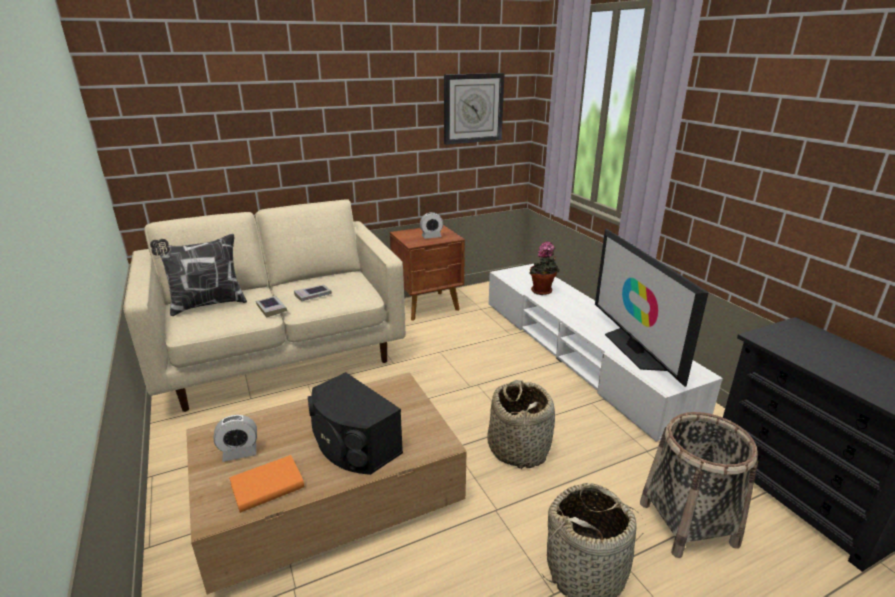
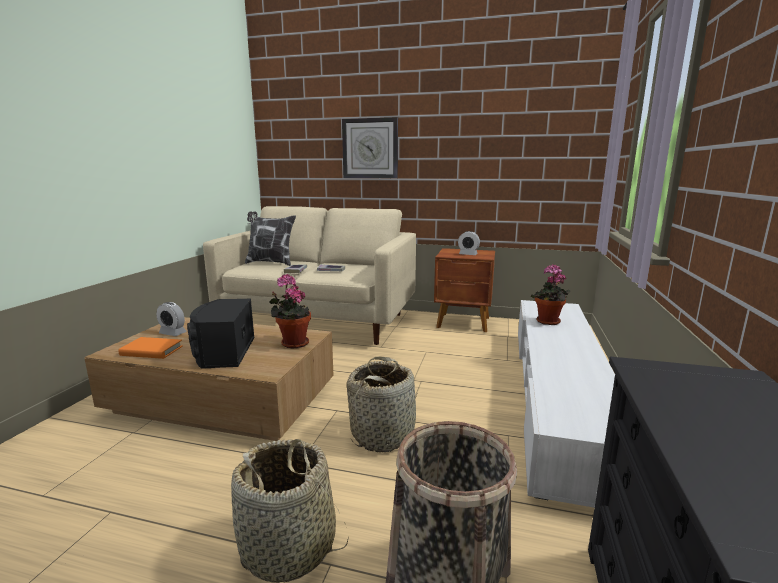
camera: 40 degrees right, 10 degrees down
(401, 402) = (292, 343): none -> potted plant
(473, 108) = (539, 142): wall clock -> wall clock (370, 148)
(634, 349) = (572, 387): television -> none

